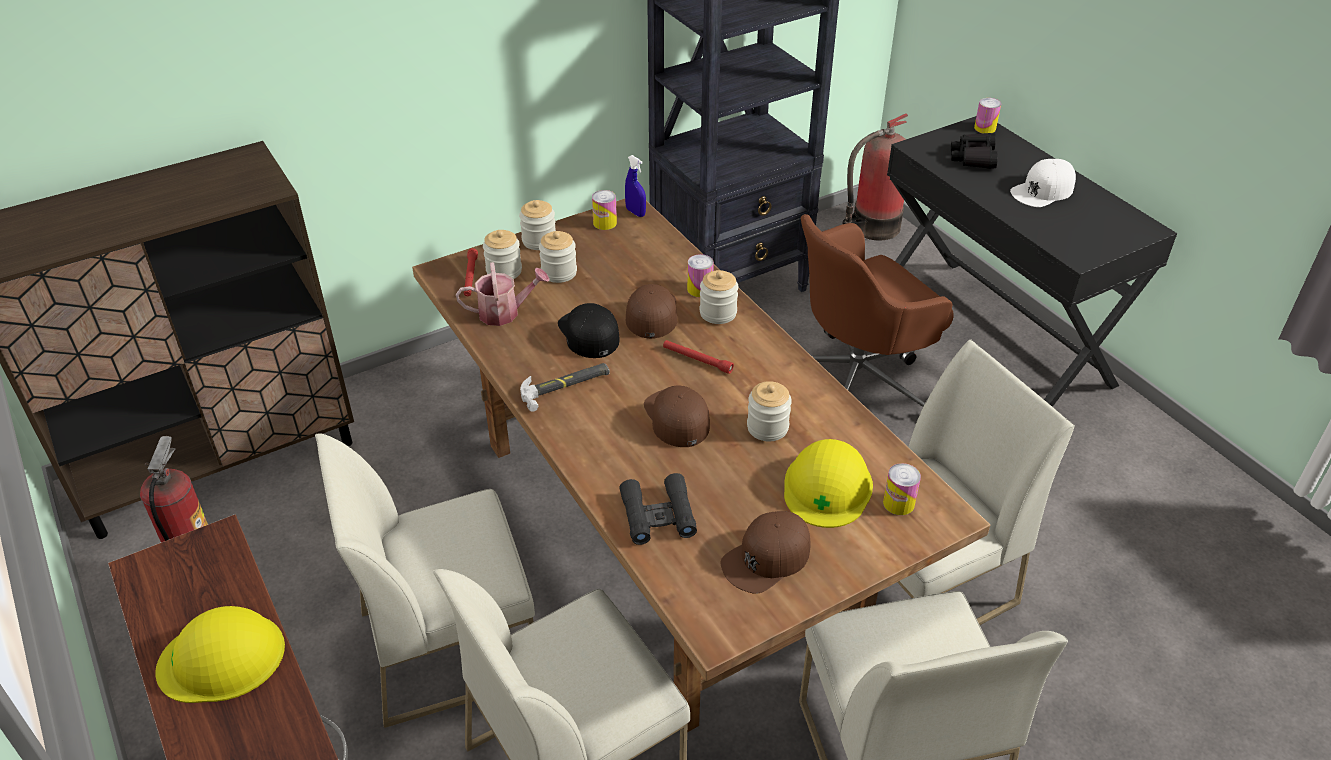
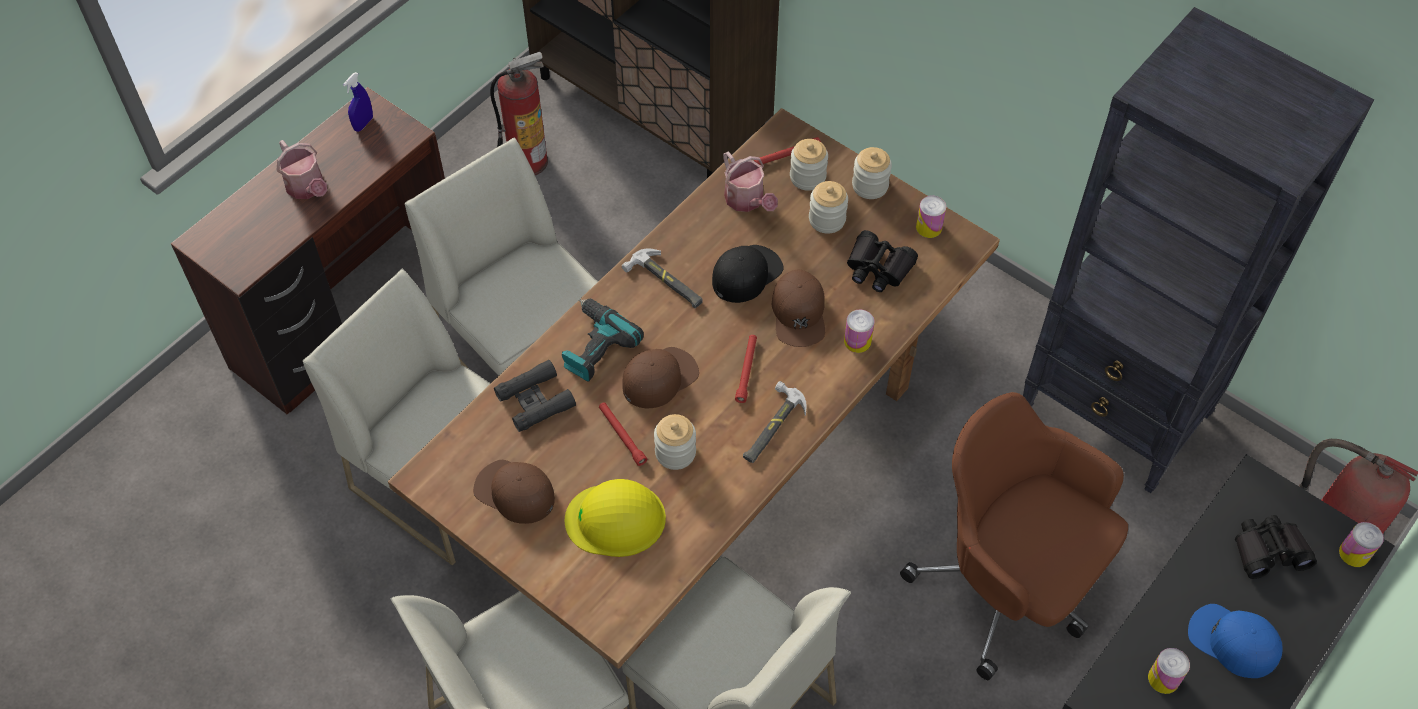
camera: 70 degrees right, 15 degrees up
(222, 658) = (307, 188): yellow hard hat -> watering can
(612, 455) = (594, 345): none -> power drill
(629, 259) = (878, 268): none -> black binoculars
(635, 212) = (962, 247): blue spray bottle -> blue spray bottle (363, 123)
(651, 314) = (799, 313): brown cap -> brown cap turned 105 degrees clockwise
(718, 313) = (826, 367): jar -> none
(732, 460) = (622, 436): none -> red flashlight
(766, 360) = (771, 427): none -> hammer
(898, 503) = (616, 581): can -> can (1163, 679)
(1042, 191) = (1232, 642): white cap -> blue cap

